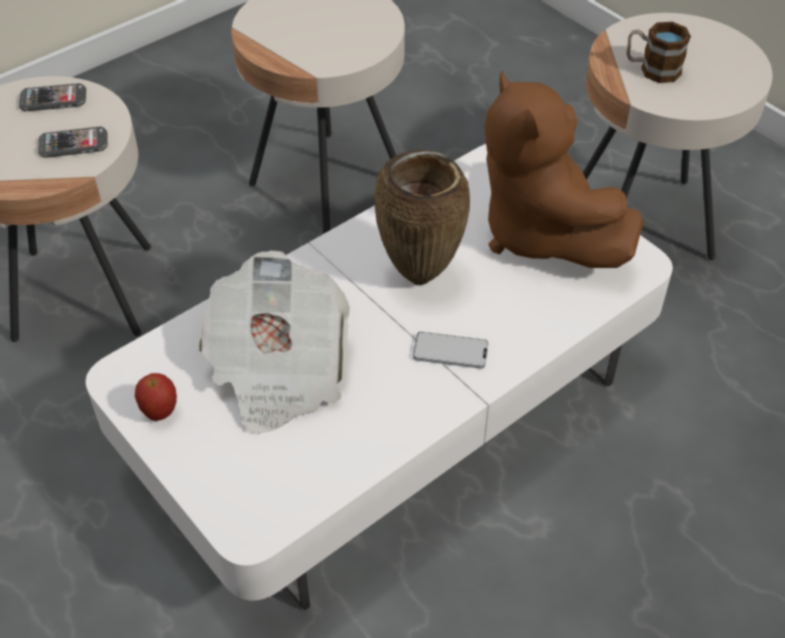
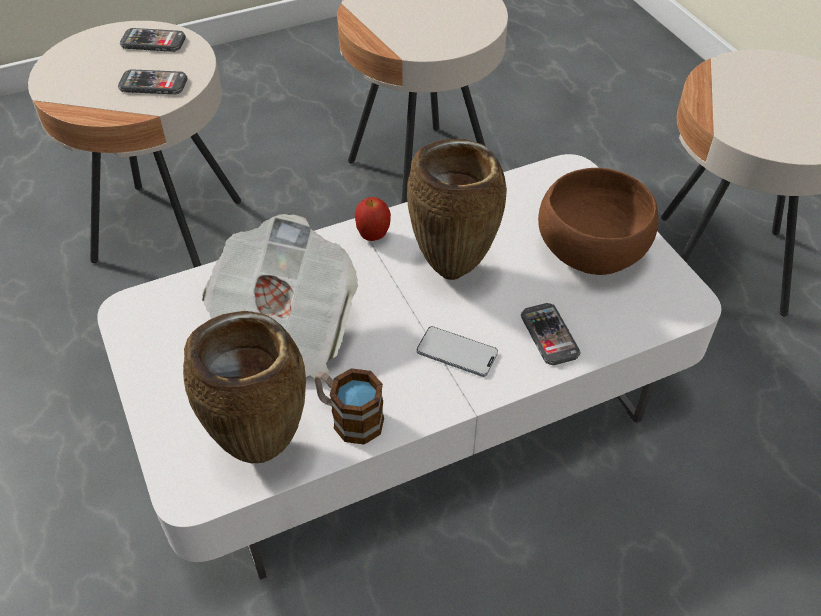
camera: 15 degrees right, 0 degrees up
(160, 412) = (154, 353): apple -> apple (373, 236)
(302, 477) = (263, 448): none -> brown vase
(529, 318) = (549, 335): none -> phone
(540, 233) = (590, 251): brown plush toy -> brown bowl
(652, 69) = (748, 104): mug -> mug (349, 418)

